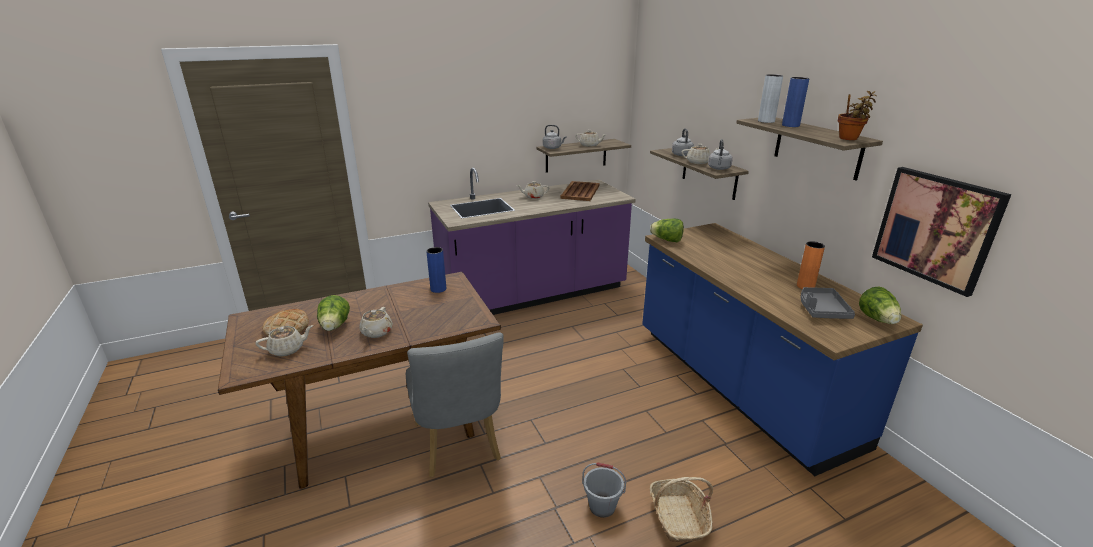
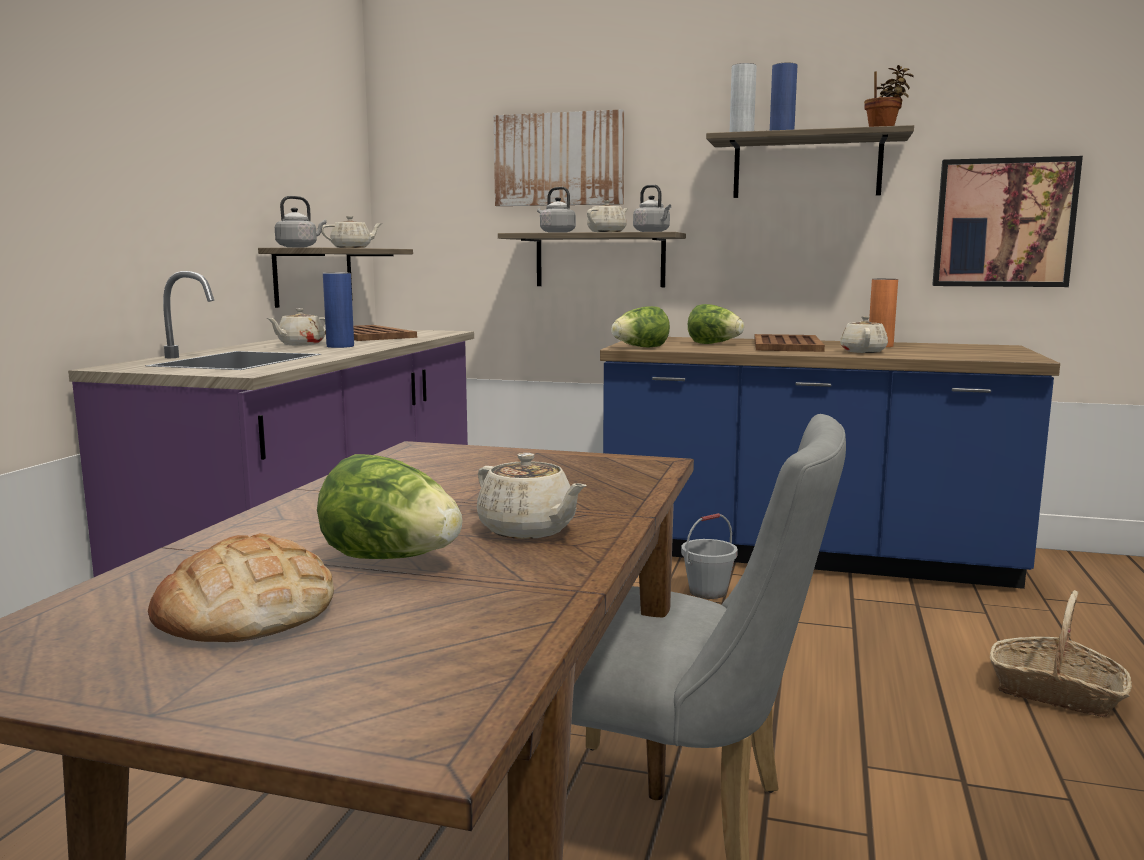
camera: 50 degrees left, 15 degrees down
(287, 349) = (401, 631): beige teapot -> beige teapot (863, 351)
(438, 289) = (439, 462): blue vase -> blue vase (340, 346)
(602, 506) = (990, 738): grey bucket -> grey bucket (707, 591)
(700, 108) = (559, 159): none -> picture
(751, 264) = (786, 345): none -> brown tray
(821, 310) = (948, 351): grey tray -> none
(877, 319) = (996, 348): lettuce -> lettuce (714, 344)

